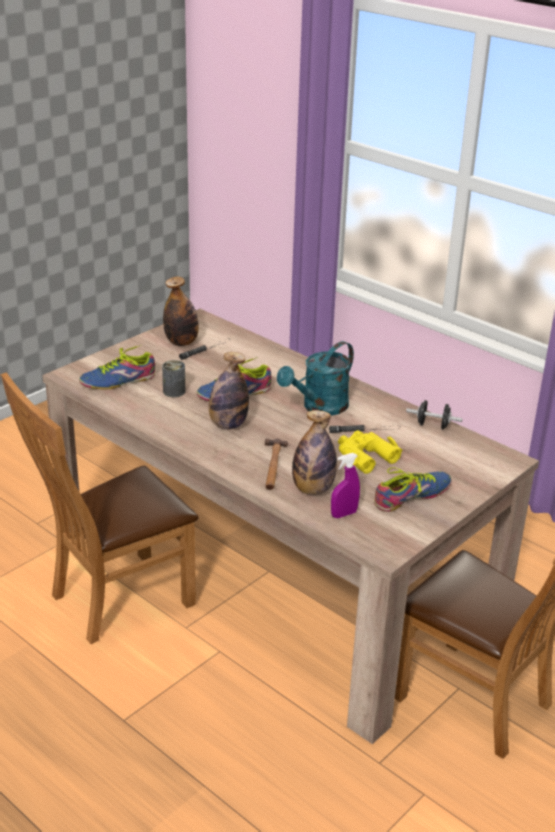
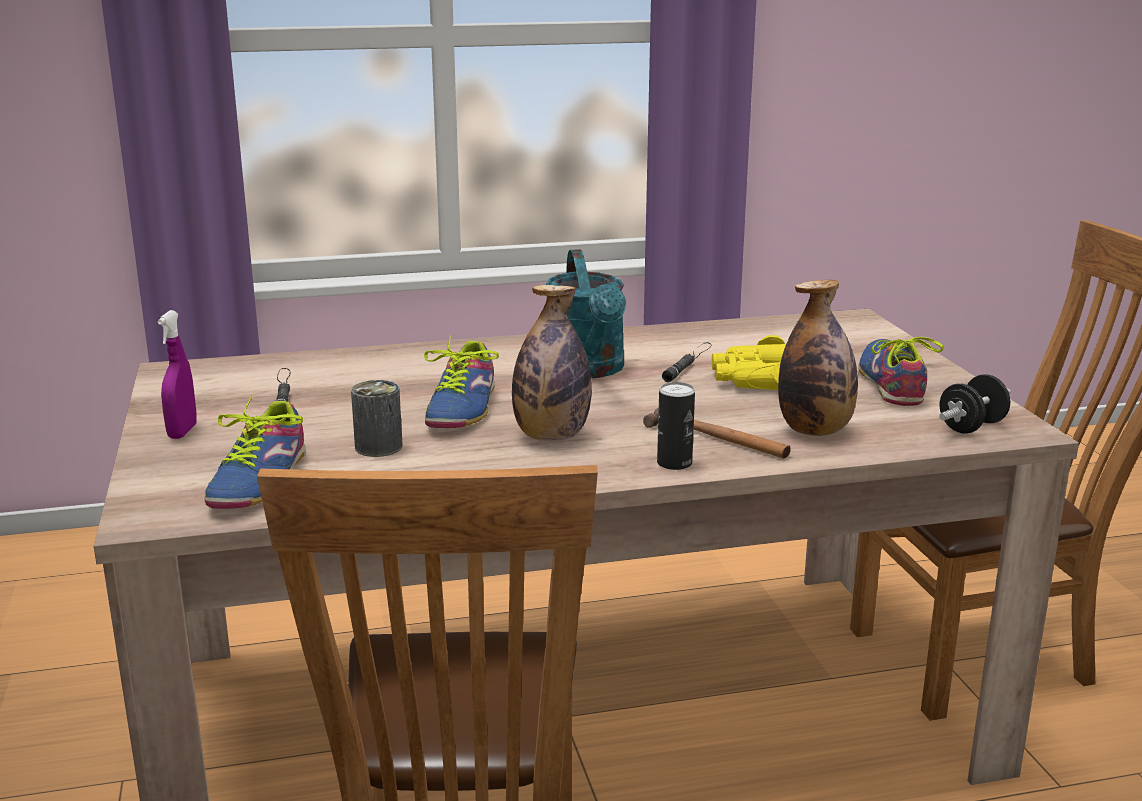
camera: 55 degrees left, 10 degrees down
(181, 342) = (225, 401): bottle -> none
(231, 463) = (674, 463): none -> can
(344, 514) = (902, 430): purple spray bottle -> purple spray bottle (182, 432)
(432, 425) = (726, 329): black dumbbell -> black dumbbell (971, 427)

